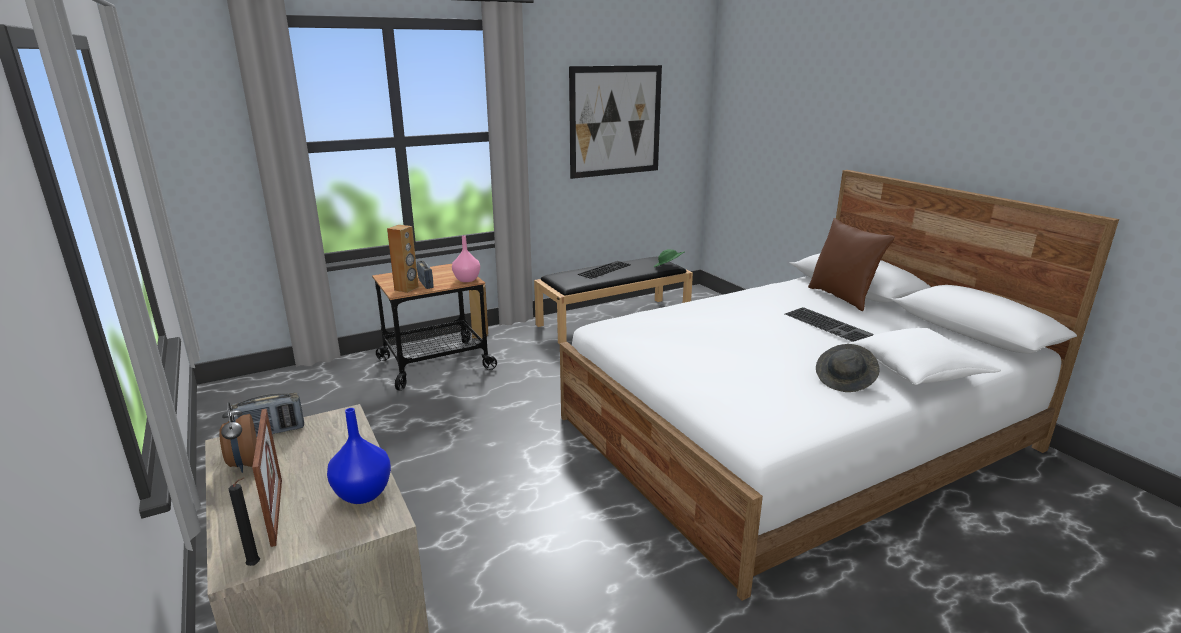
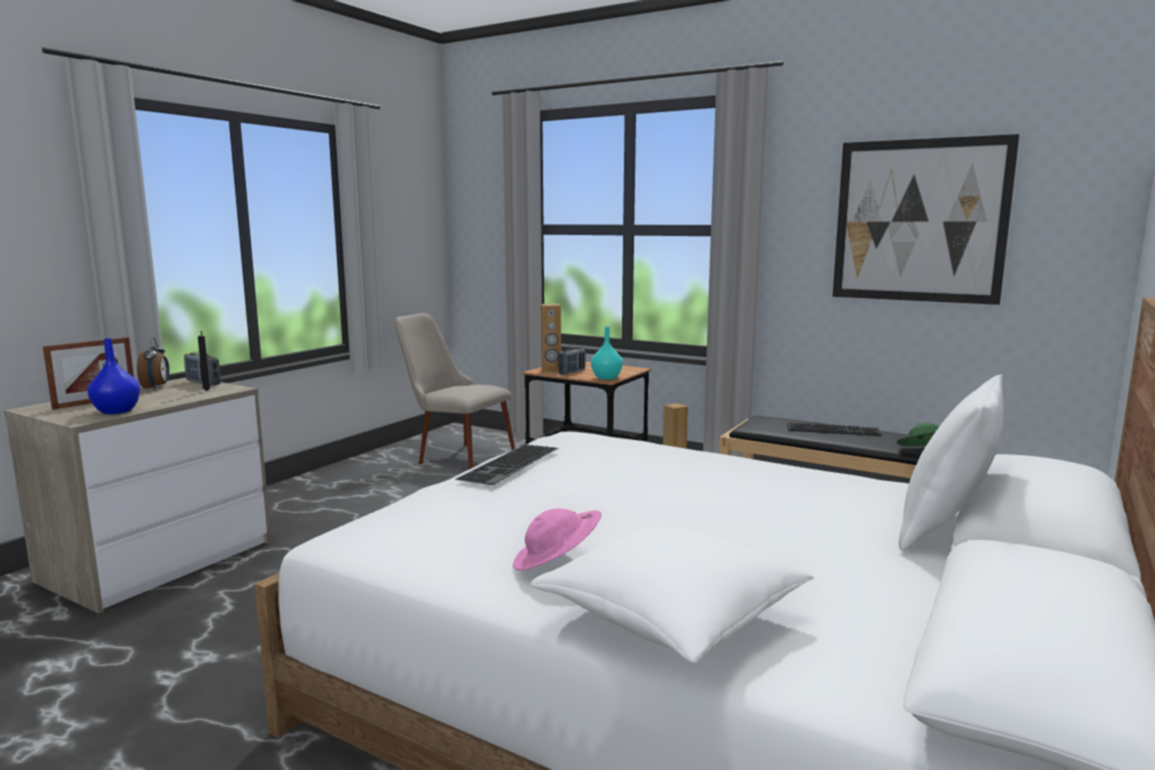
camera: 60 degrees right, 10 degrees down
(244, 464) = (156, 387): alarm clock -> alarm clock turned 135 degrees clockwise
(256, 565) = (31, 410): black candle -> black candle (206, 391)
(303, 408) = (455, 456): none -> beige chair
(467, 280) = (606, 378): pink vase -> turquoise vase
(828, 324) = (773, 530): keyboard -> keyboard (511, 465)
(842, 297) = (946, 531): brown pillow -> white pillow
(845, 380) = (557, 563): grey hat -> pink hat

